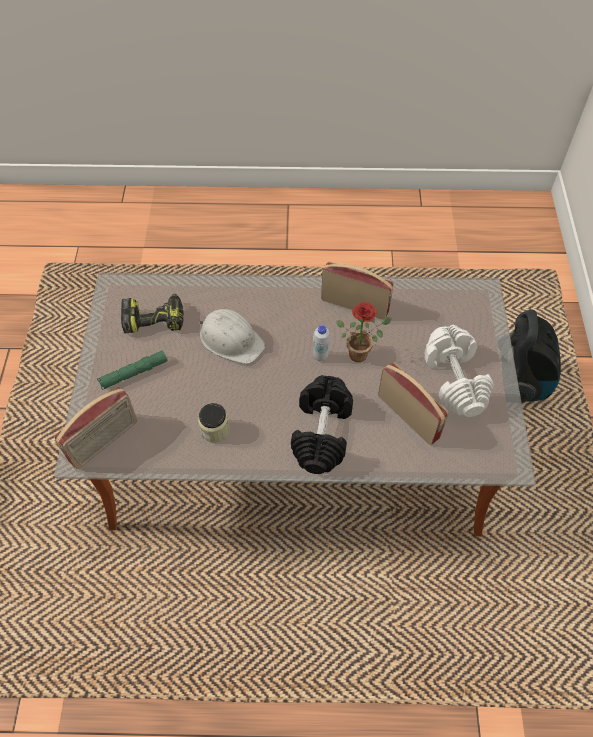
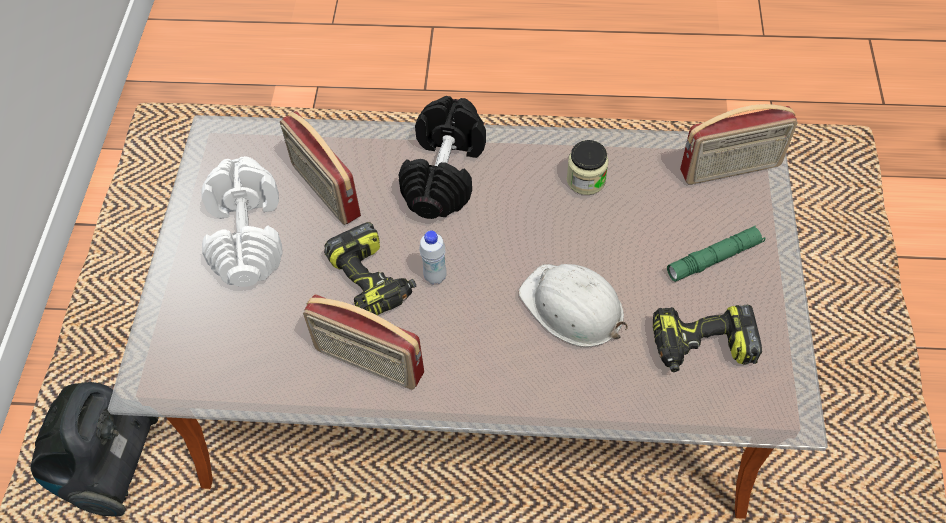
camera: 175 degrees left, 0 degrees up
(104, 441) = (731, 169): radio -> radio turned 150 degrees counterclockwise
(361, 353) = (373, 280): potted plant -> power drill

